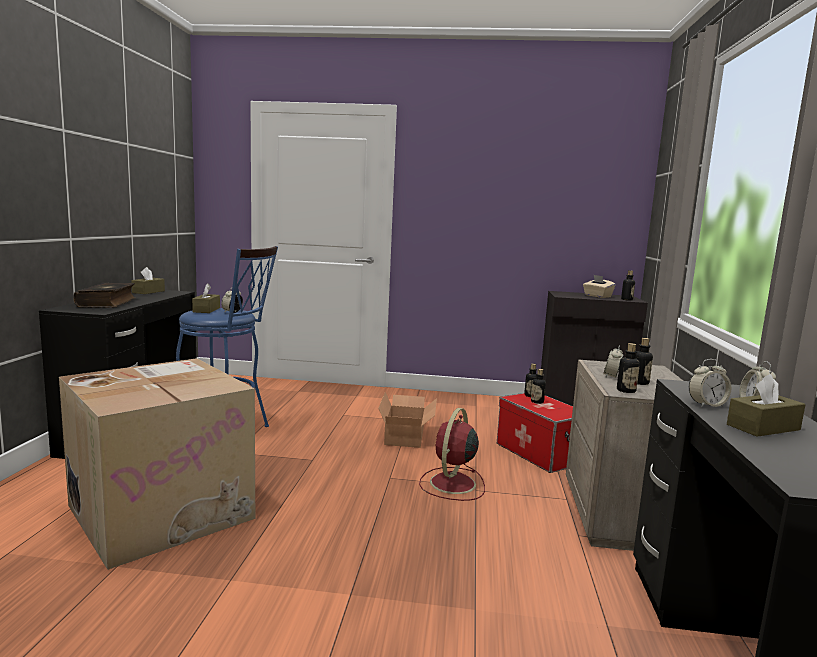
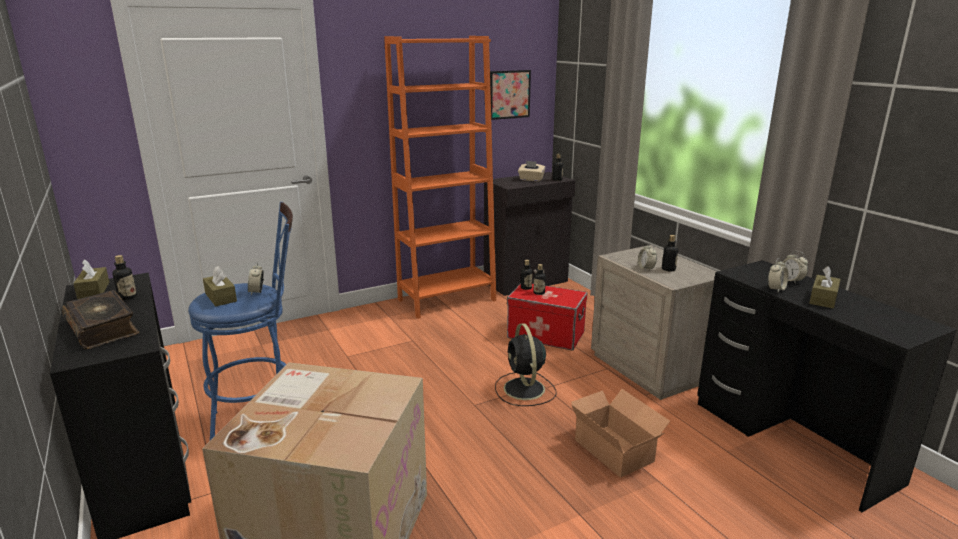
camera: 35 degrees left, 10 degrees up
(407, 435) = (432, 357): cardboard box -> cardboard box (614, 448)
(452, 484) = (524, 390): red fan -> black fan
(482, 403) = (447, 300): none -> orange bookcase
(590, 206) = (509, 94): none -> picture
(626, 390) = (675, 280): bottle -> bottle (127, 297)

